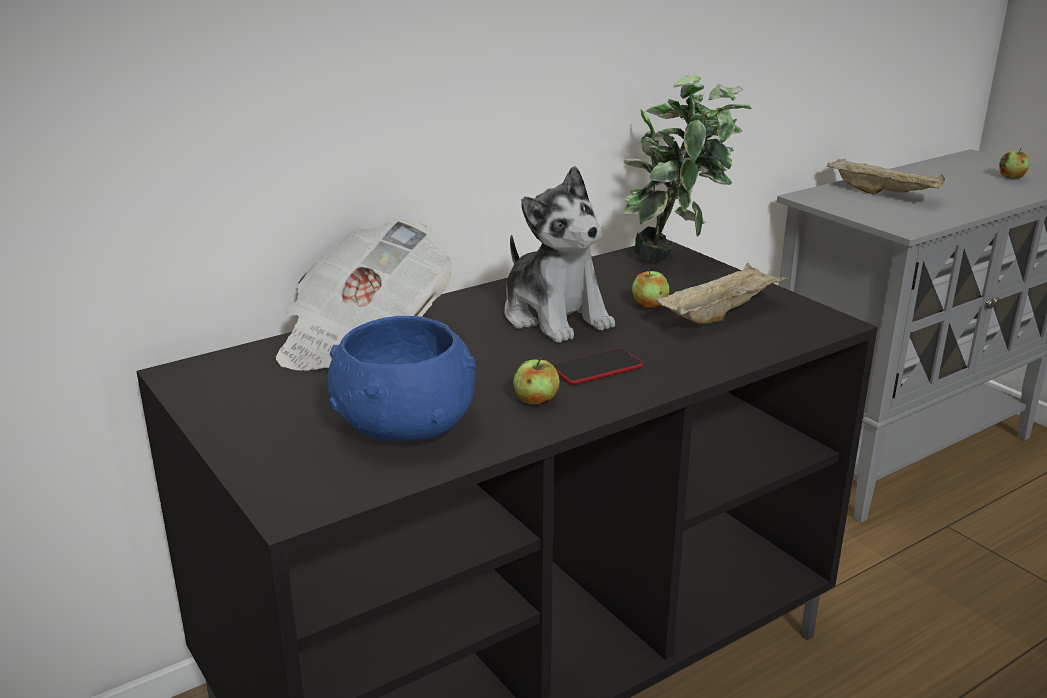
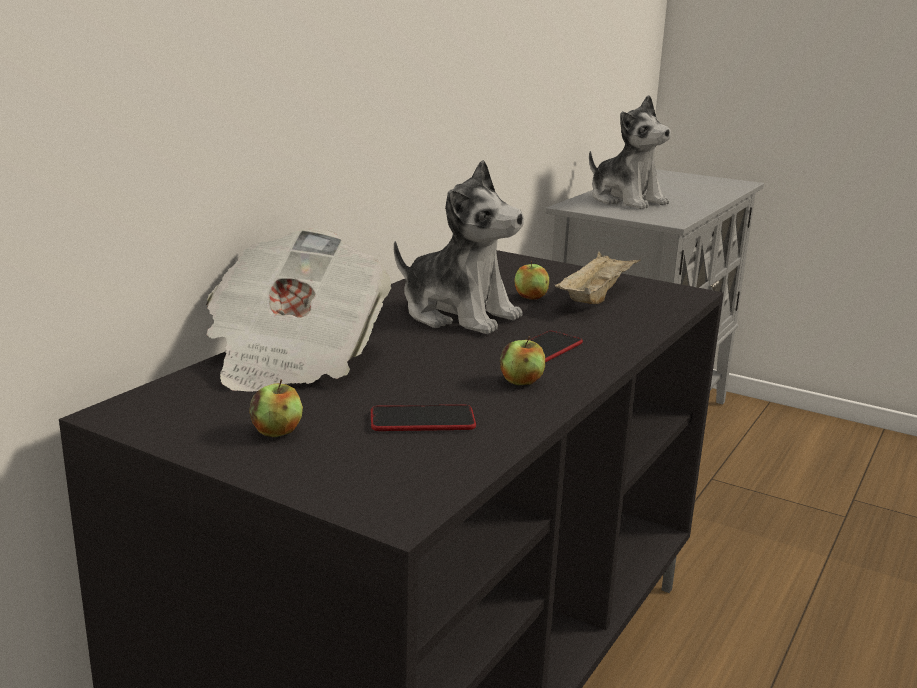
camera: 25 degrees left, 5 degrees down
(405, 424) = (422, 420): blue bowl -> phone
(676, 260) = (511, 262): potted plant -> none
(884, 194) = (626, 200): beige tray -> plush toy
(1011, 177) = (701, 184): apple -> apple (277, 432)

